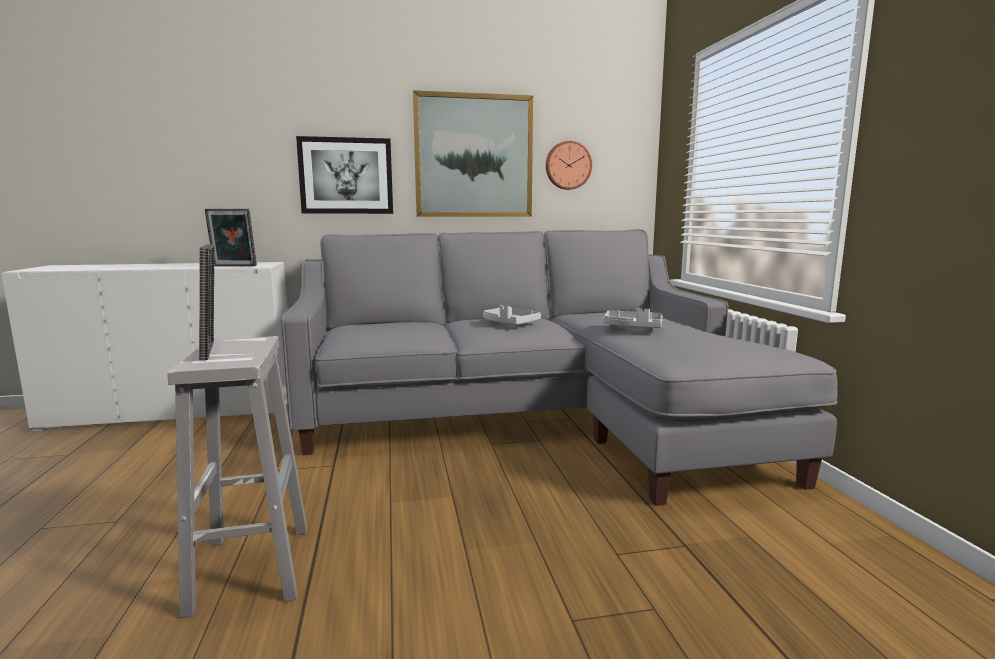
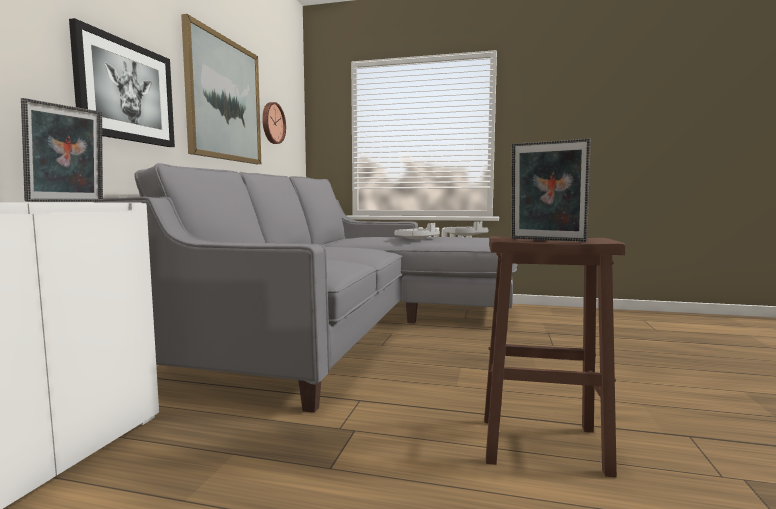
camera: 65 degrees left, 5 degrees down
(212, 350) = (546, 240): picture frame -> picture frame turned 150 degrees counterclockwise
(251, 566) = (540, 445): white stool -> brown stool
(509, 323) = (344, 248): grey tray -> grey tray (466, 235)

